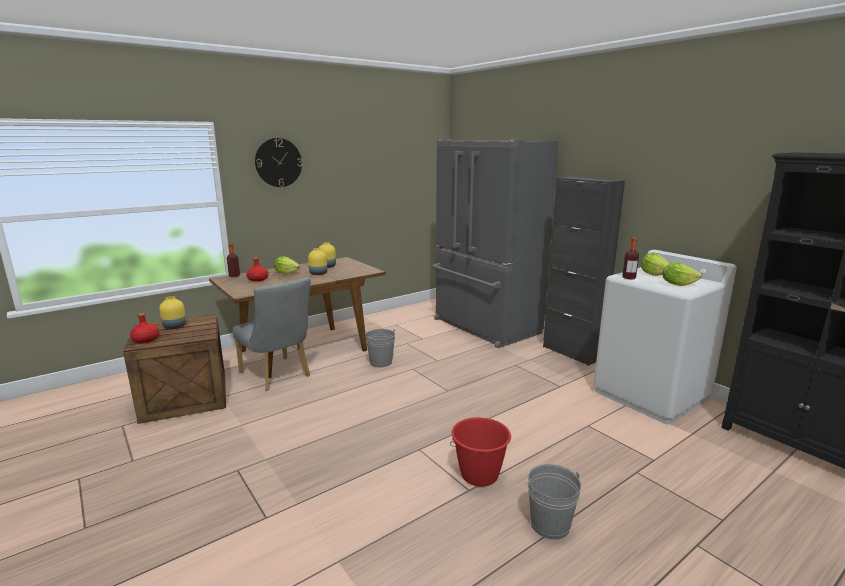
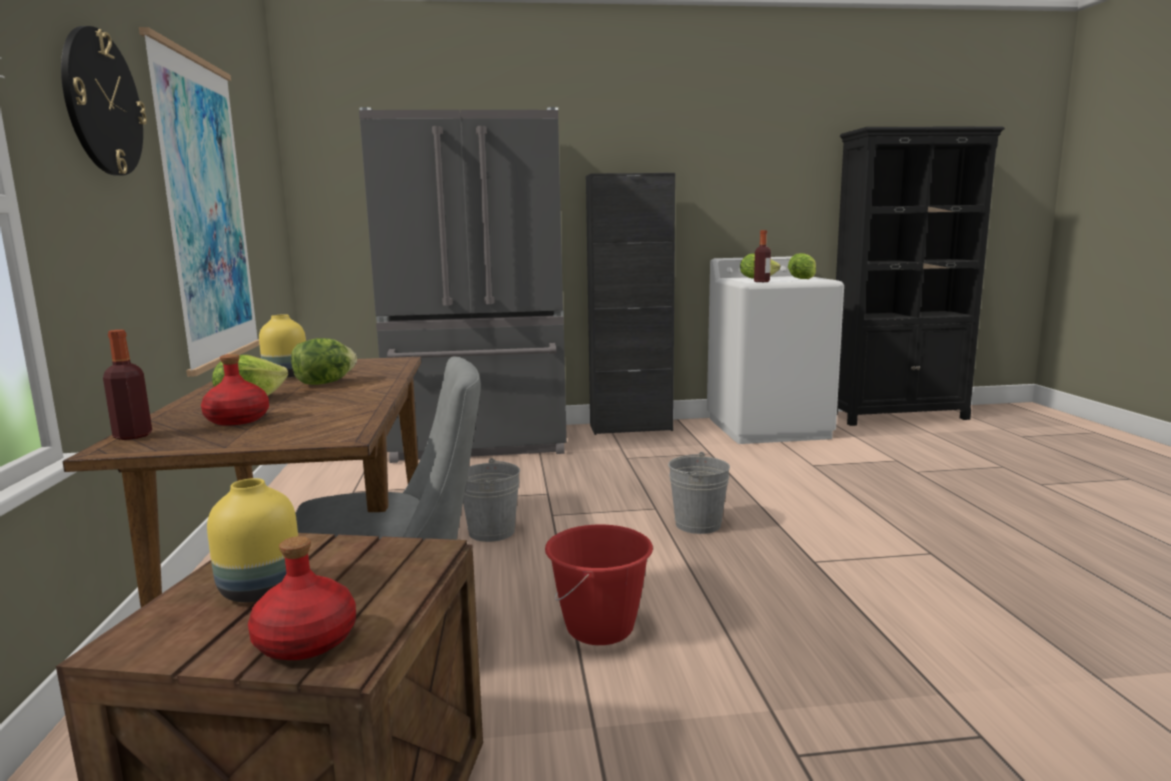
camera: 60 degrees left, 5 degrees down
(318, 273) = (324, 383): yellow vase -> lettuce
(352, 192) = (206, 213): none -> picture
(479, 475) = (898, 540): red bucket -> red bucket (600, 628)
(550, 524) = (1008, 529): grey bucket -> grey bucket (698, 524)

